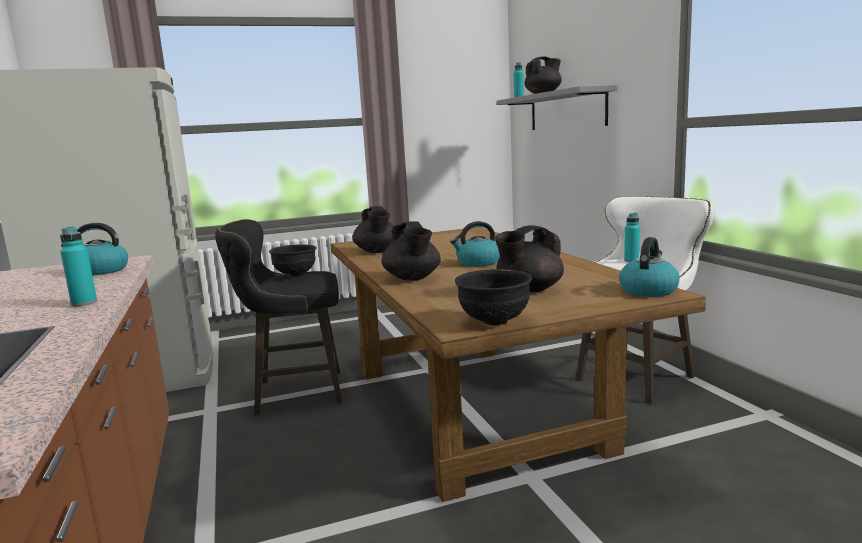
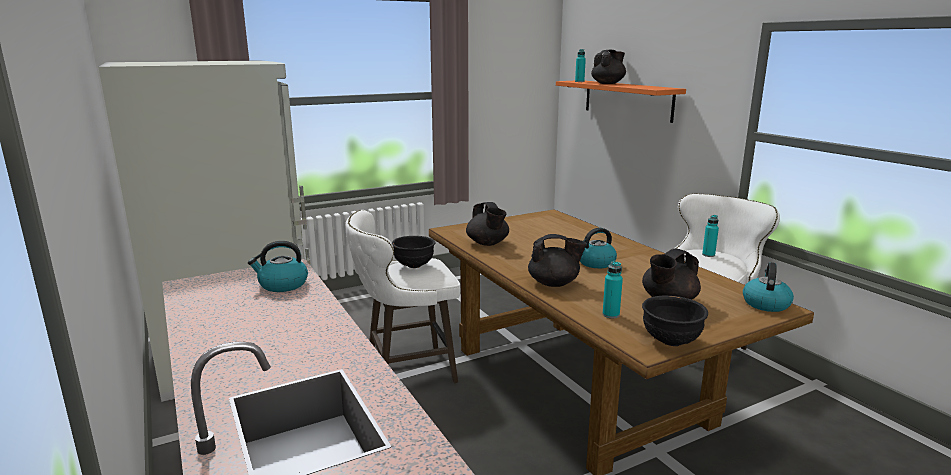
camera: 10 degrees left, 5 degrees up
(84, 303) = (329, 336): turquoise bottle -> turquoise bottle (611, 315)
(294, 392) = (405, 371): black stool -> white stool
(412, 278) = (554, 283): black teapot -> black teapot turned 60 degrees counterclockwise
(566, 110) = (627, 100): grey shelf -> orange shelf

